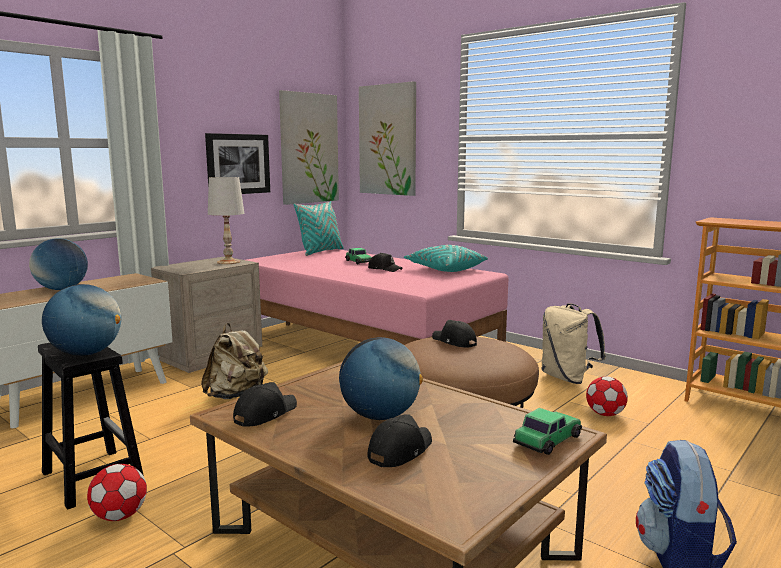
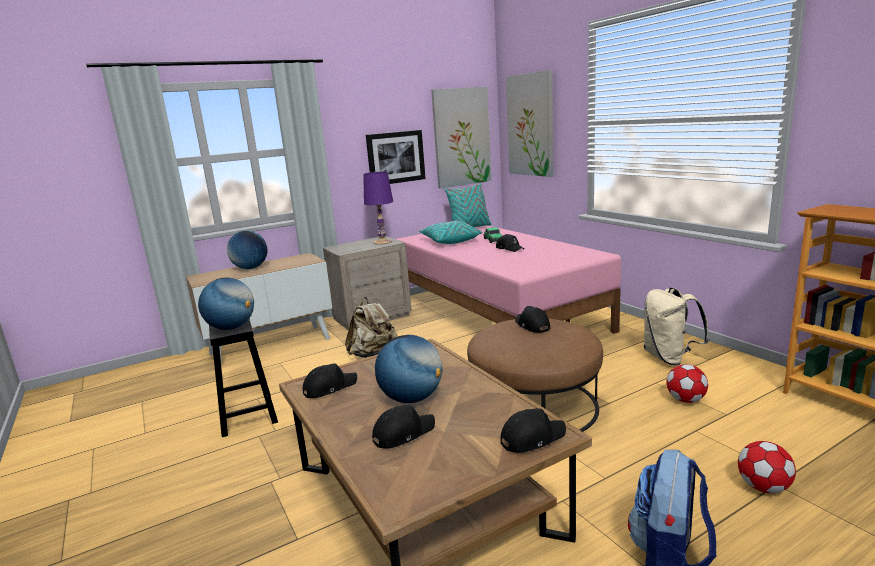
camera: 20 degrees right, 5 degrees up
(120, 516) = (250, 447): football -> football (763, 487)
(229, 262) = (383, 242): white table lamp -> purple table lamp
(445, 269) = (563, 249): turquoise pillow -> turquoise pillow (450, 241)
(548, 439) = (532, 438): toy car -> black cap

